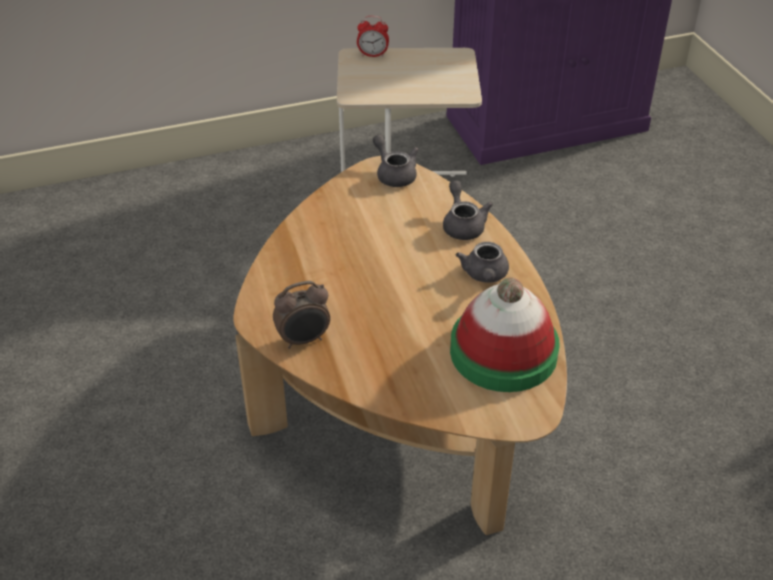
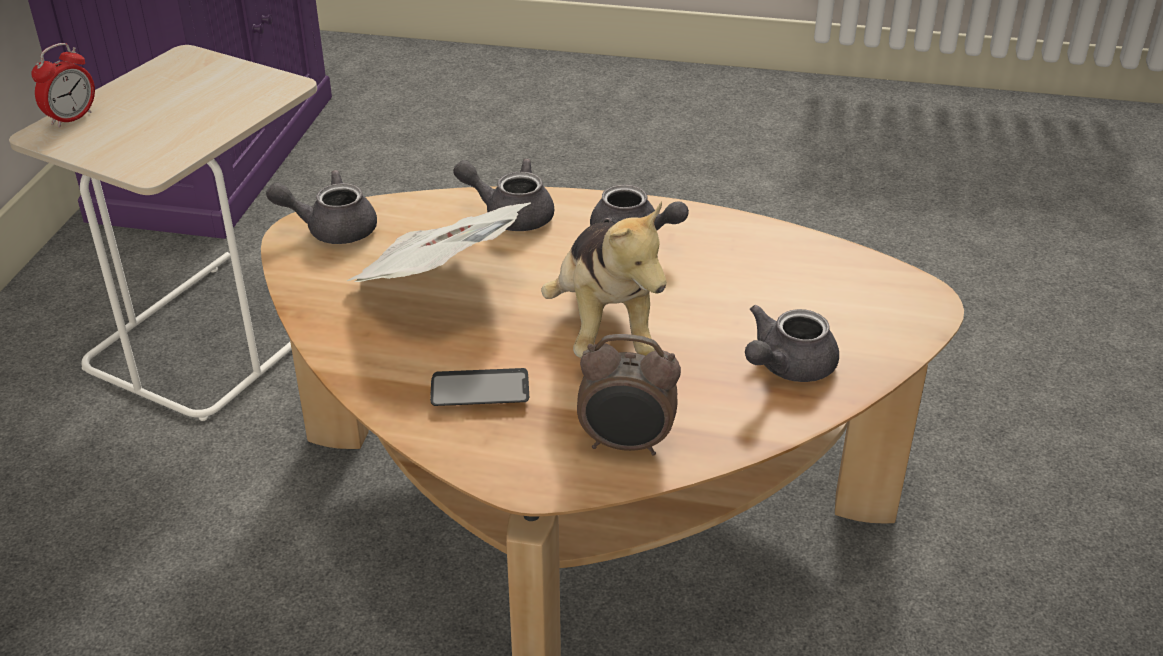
camera: 60 degrees left, 5 degrees down
(304, 340) = (626, 445): alarm clock -> alarm clock turned 90 degrees clockwise
(308, 276) = (480, 390): none -> phone
(381, 227) = (440, 283): none -> newspaper
(391, 297) = (604, 327): none -> plush toy
(413, 377) = (786, 367): none -> grey teapot
(503, 352) = (792, 276): hat -> none

